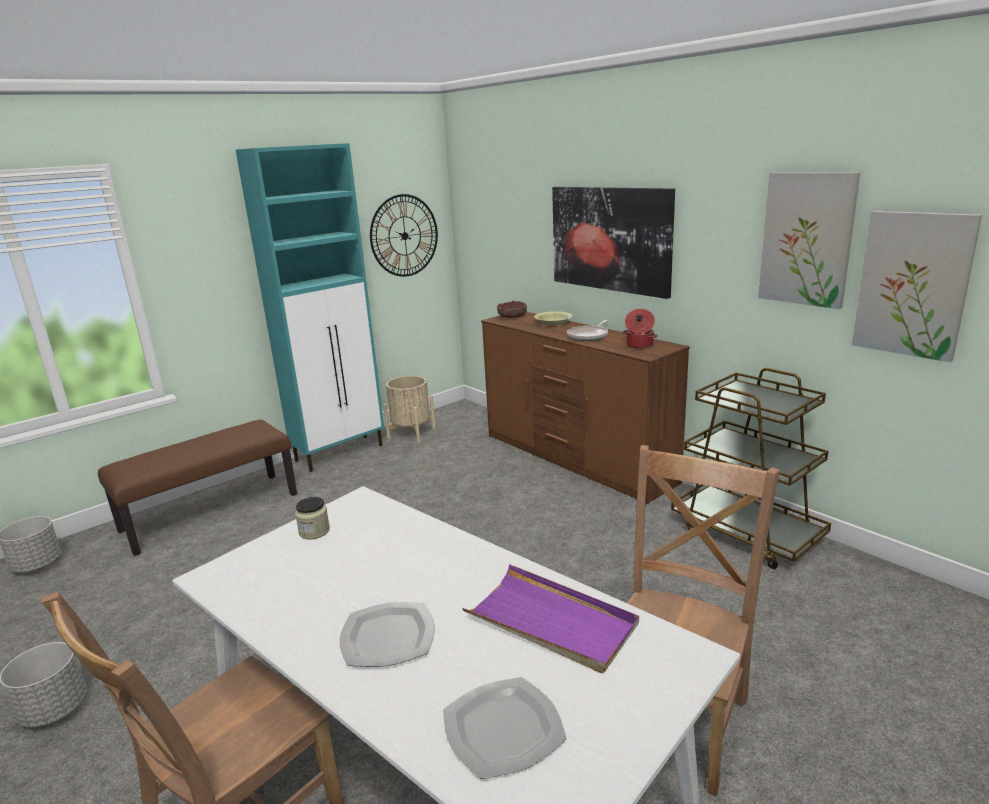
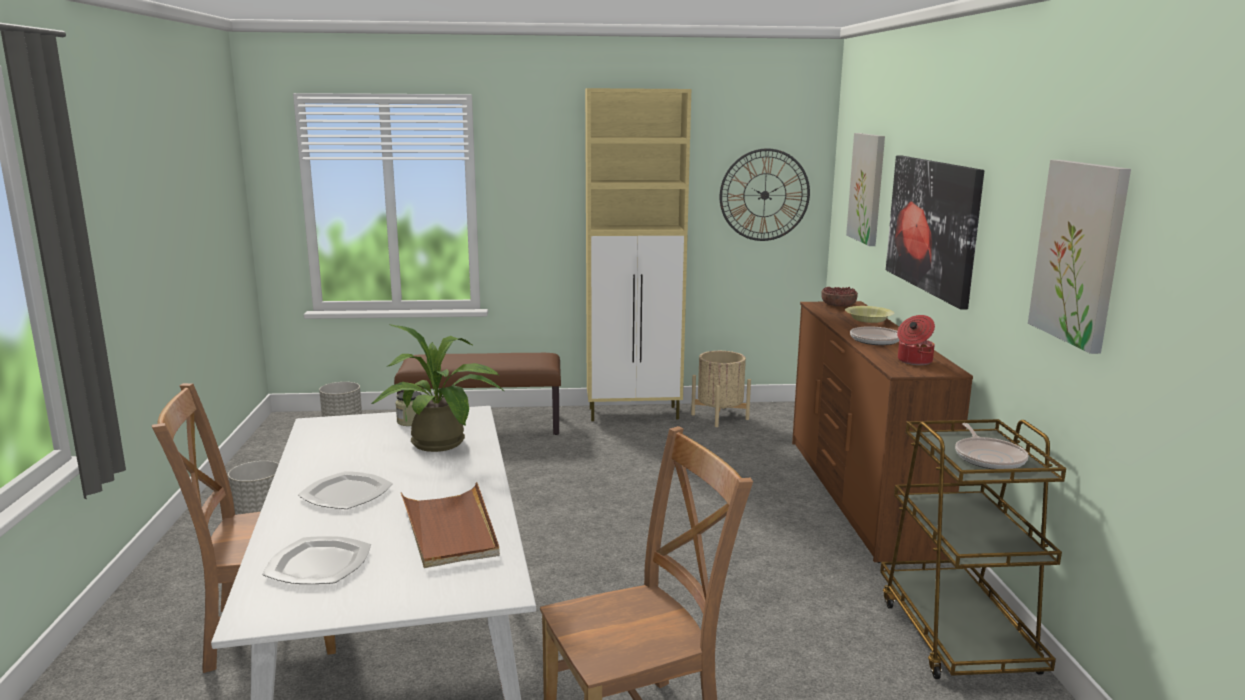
camera: 35 degrees right, 5 degrees down
(340, 453) = (635, 413): turquoise cabinet -> beige cabinet
(390, 542) = (443, 445): none -> potted plant
(551, 622) = (450, 529): purple tray -> brown tray
(767, 400) = (988, 457): none -> frying pan
(913, 284) = (1164, 334): picture -> picture (867, 188)

